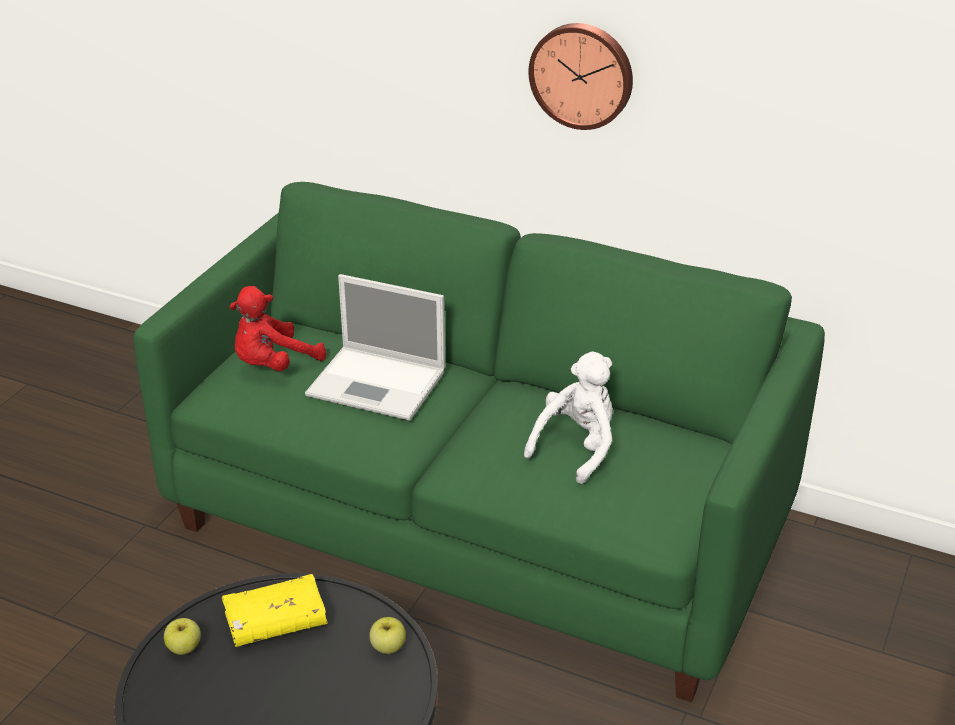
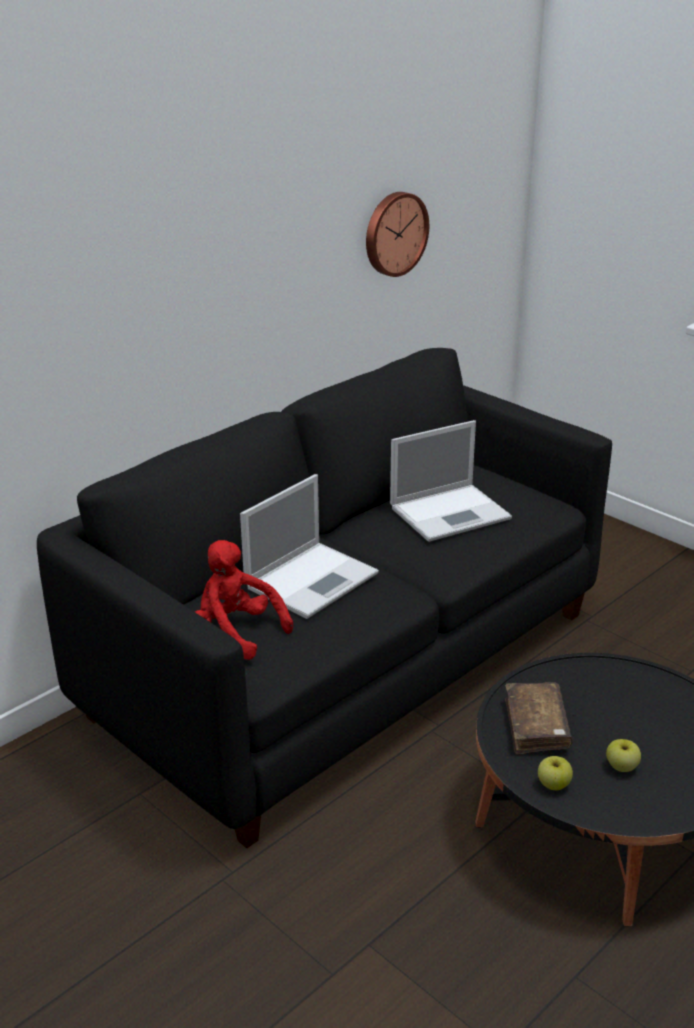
camera: 70 degrees left, 5 degrees down
(273, 365) = (237, 632): red plush toy -> red plush toy turned 150 degrees clockwise
(276, 622) = (536, 726): yellow book -> brown book
(388, 647) = (584, 673): apple -> apple (621, 767)
(479, 523) = (348, 663): green sofa -> black sofa
(577, 447) = (451, 512): white plush toy -> laptop
(582, 74) = (263, 264): wall clock -> wall clock (394, 233)

